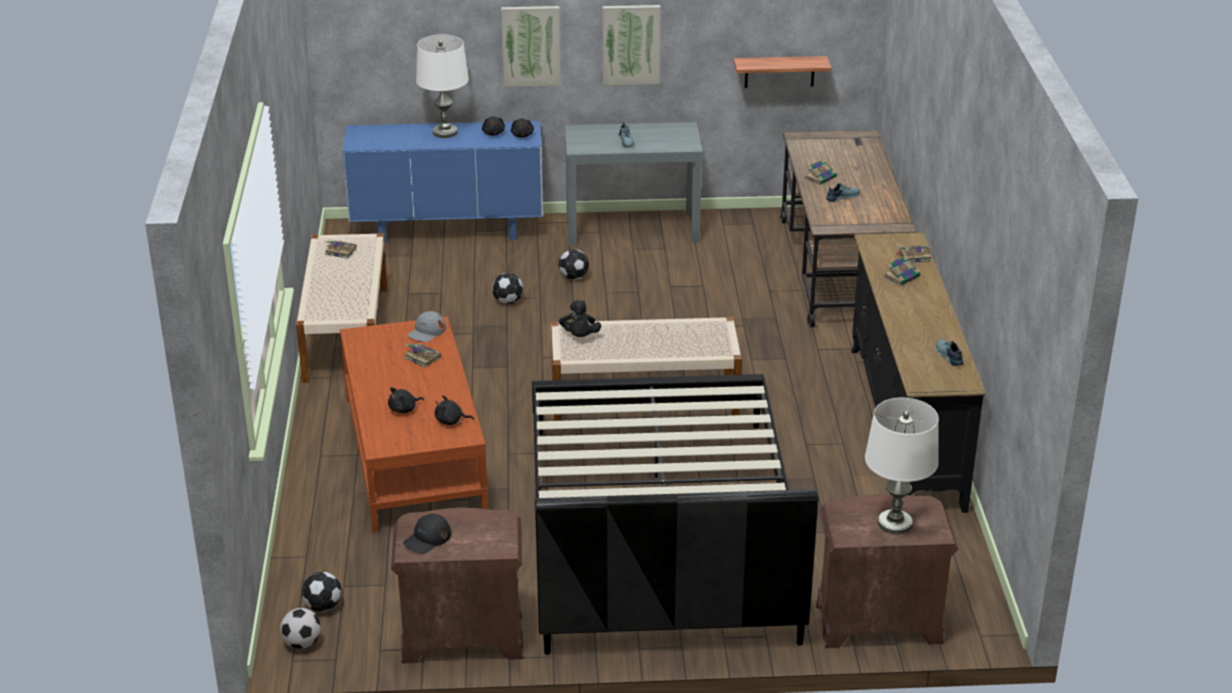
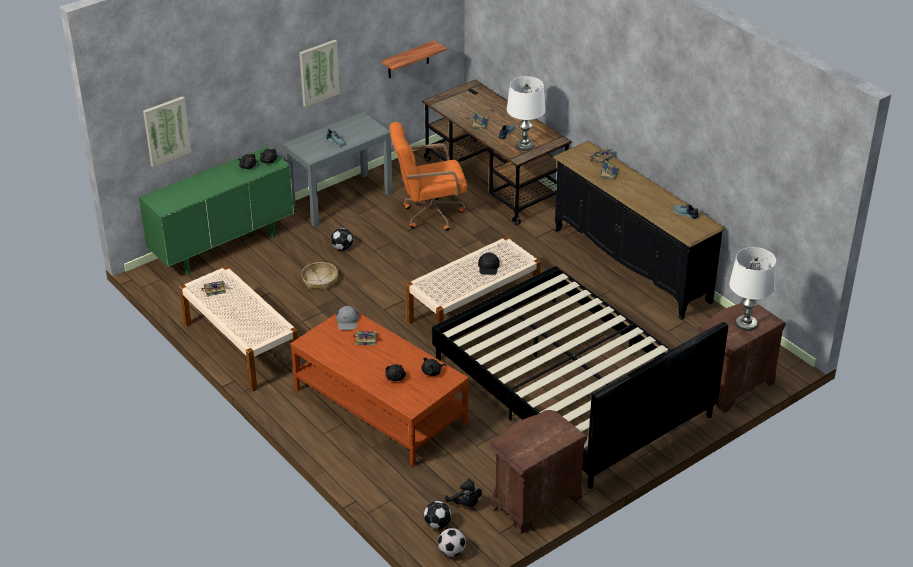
camera: 35 degrees left, 5 degrees up
(427, 538) = (524, 448): black cap -> black cap (488, 267)
(445, 132) = (214, 177): white table lamp -> white table lamp (524, 146)
(449, 230) = (223, 246): blue dresser -> green dresser
(508, 301) = (320, 281): football -> basket
(531, 45) = (256, 95): picture -> picture (166, 131)
(580, 336) = (434, 285): black plush toy -> black plush toy (465, 503)
(714, 280) = (429, 216): none -> orange office chair

